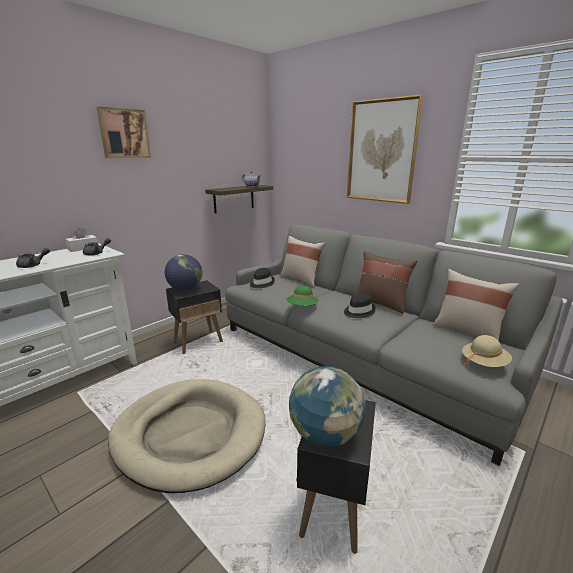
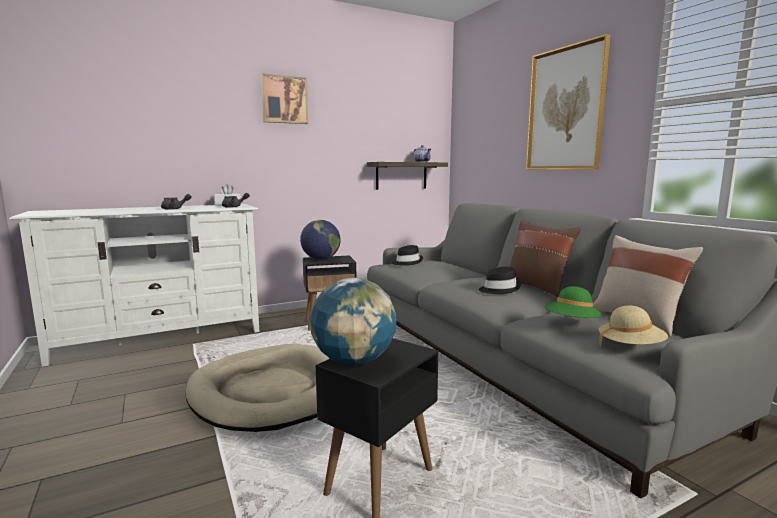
camera: 20 degrees right, 10 degrees down
(301, 279) = (457, 264): beige pillow -> none
(302, 307) = (435, 282): green hat -> green hat (571, 323)

